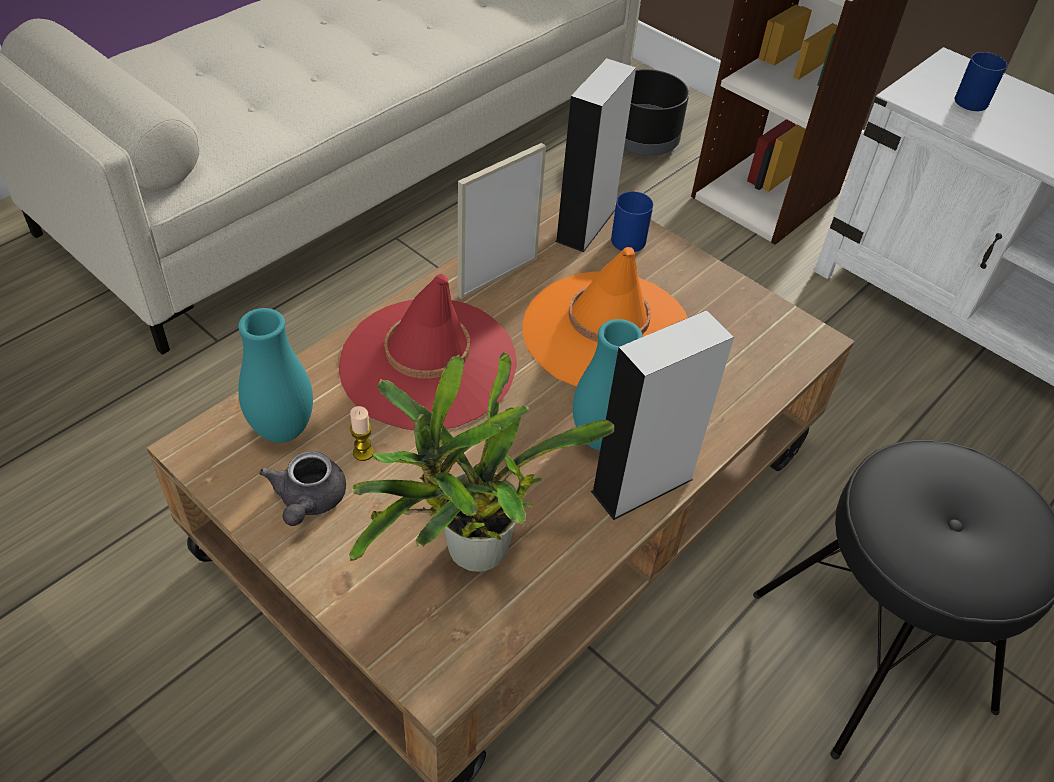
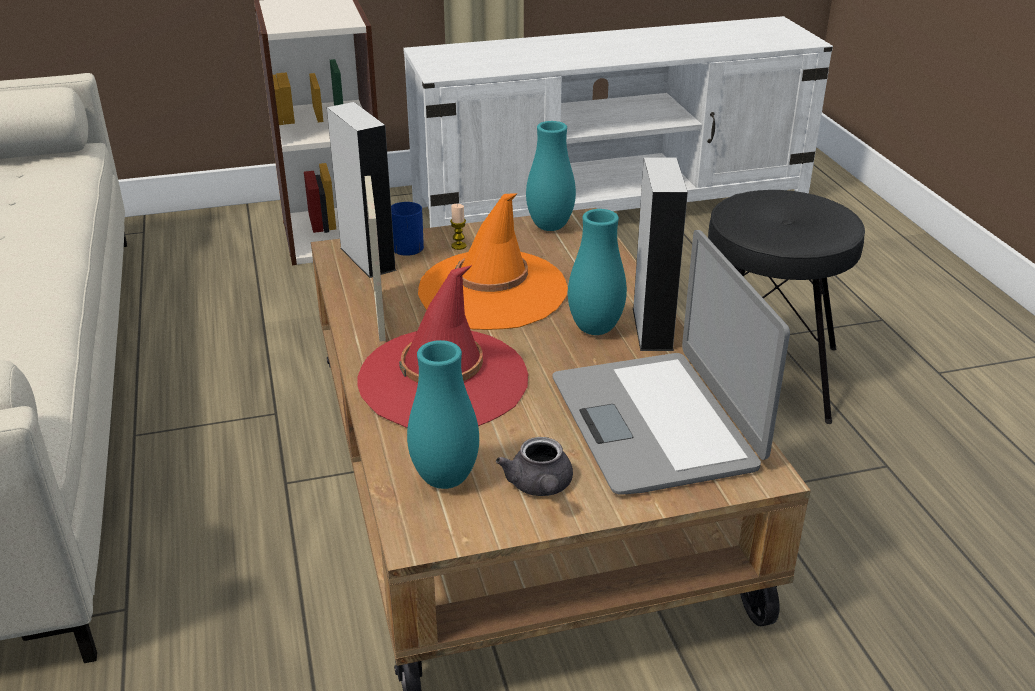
camera: 55 degrees left, 15 degrees down
(308, 501) = (540, 487): grey teapot -> grey teapot turned 45 degrees clockwise
(363, 452) = (511, 442): candle -> candle (458, 246)
(468, 553) = (656, 422): potted plant -> laptop
(643, 140) = (198, 258): black planter -> none
(772, 322) = (550, 227): none -> turquoise vase
(970, 99) = (467, 60): blue mug -> none

